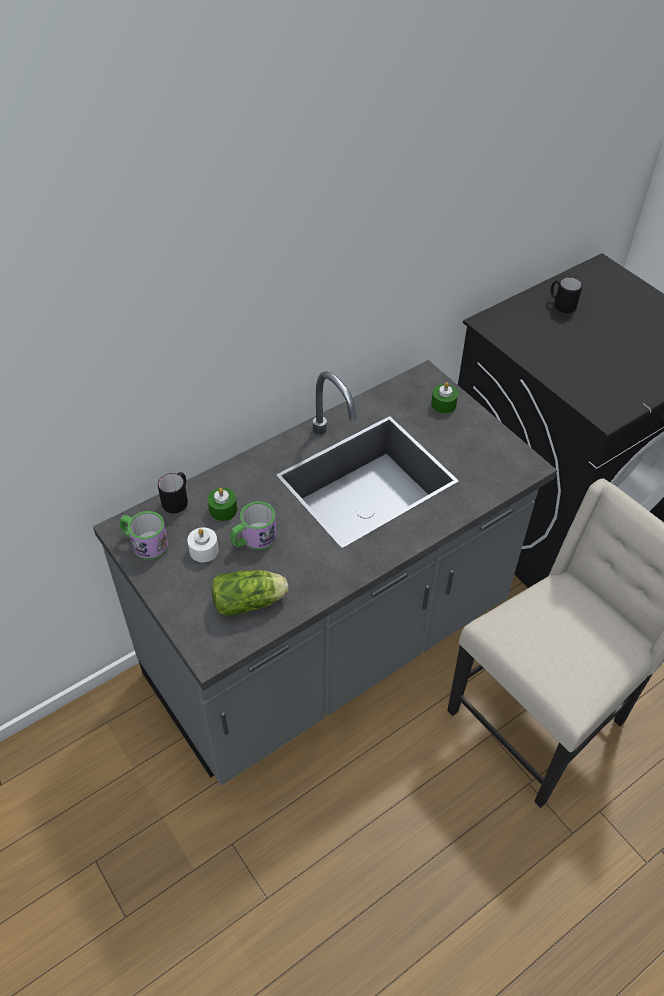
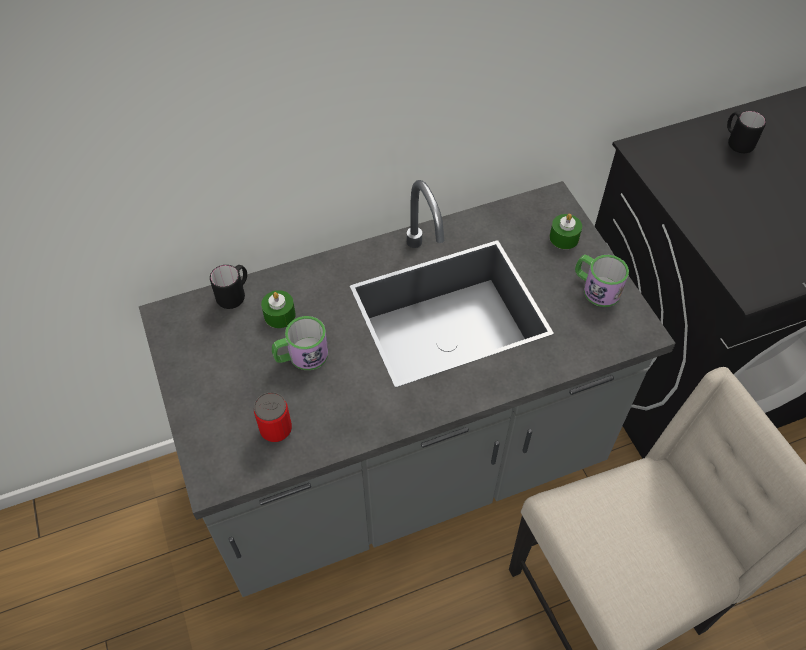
camera: 15 degrees right, 5 degrees up
(145, 543) = (185, 336): mug -> mug (596, 288)
(204, 550) = (244, 358): white candle -> none
(251, 602) = (276, 429): lettuce -> can

